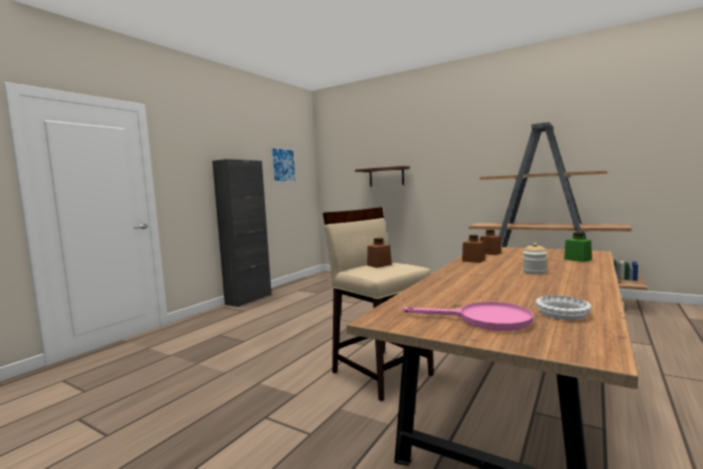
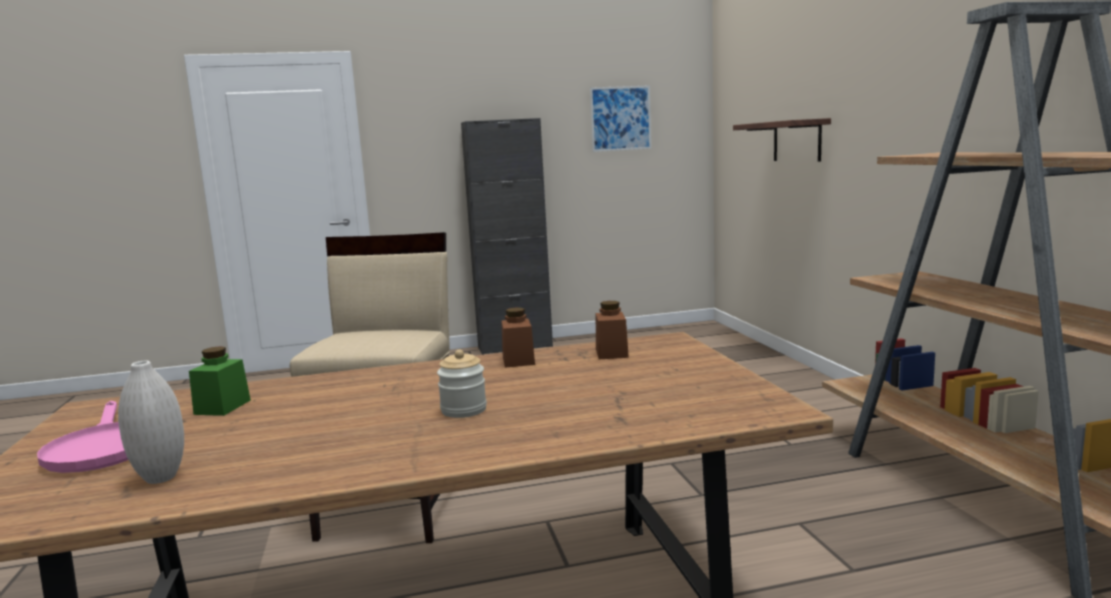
camera: 45 degrees right, 5 degrees up
(379, 265) = (379, 334): brown jar -> none
(562, 313) = (161, 478): white bowl -> white vase
(577, 259) = (652, 412): green jar -> green jar (222, 407)

